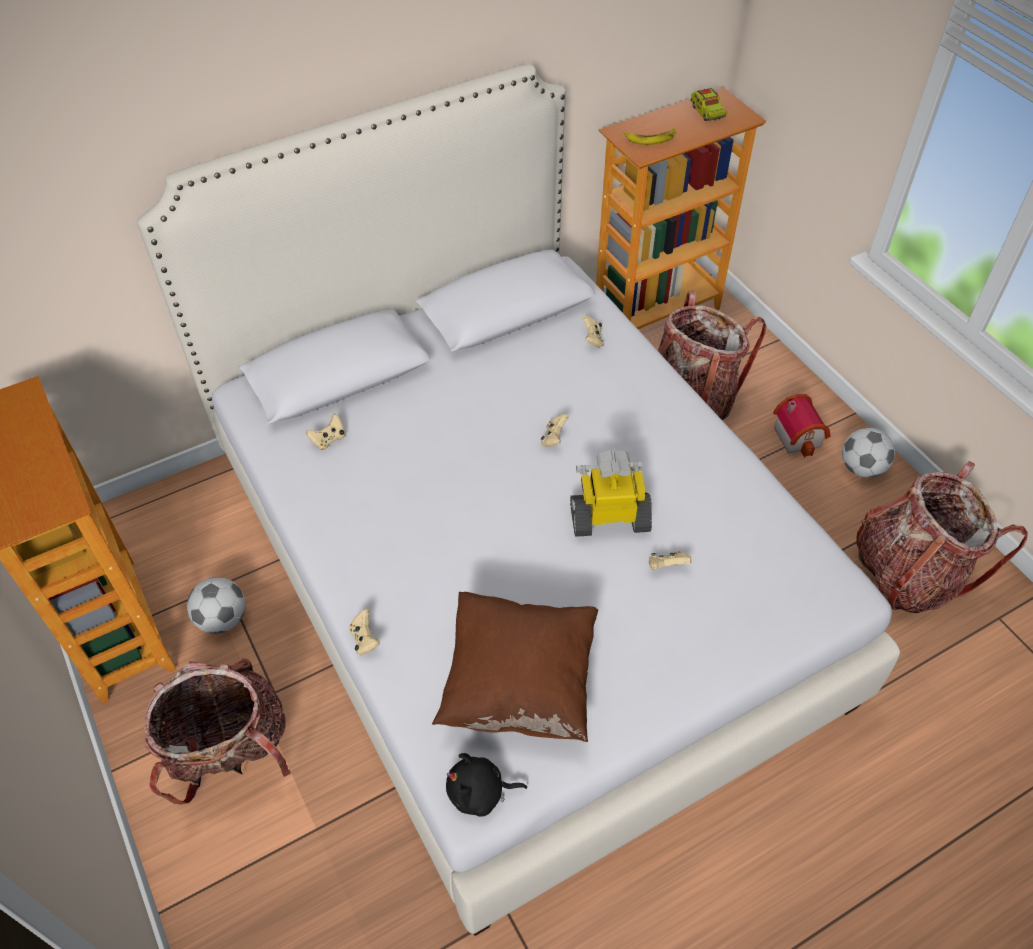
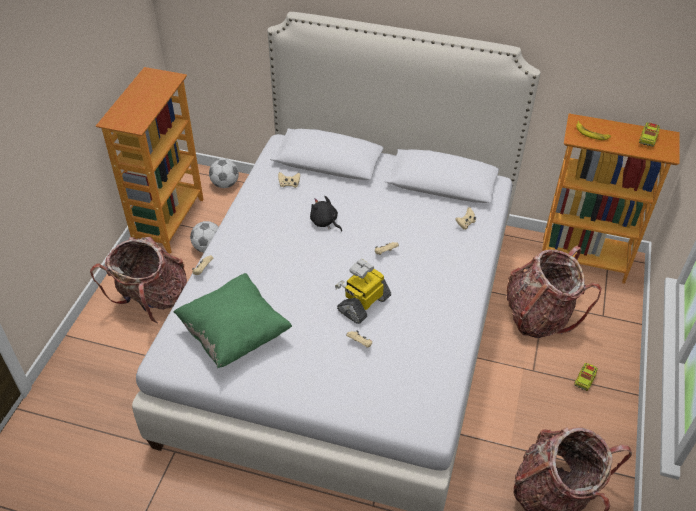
camera: 45 degrees right, 5 degrees down
(480, 793) = (169, 359): black plush toy -> black plush toy (325, 222)
(519, 684) = (235, 334): brown pillow -> green pillow
(609, 517) = (363, 303): toy robot -> toy robot turned 90 degrees counterclockwise
(799, 435) = (585, 379): toy house -> toy truck
(861, 468) = (601, 424): football -> football (225, 184)

